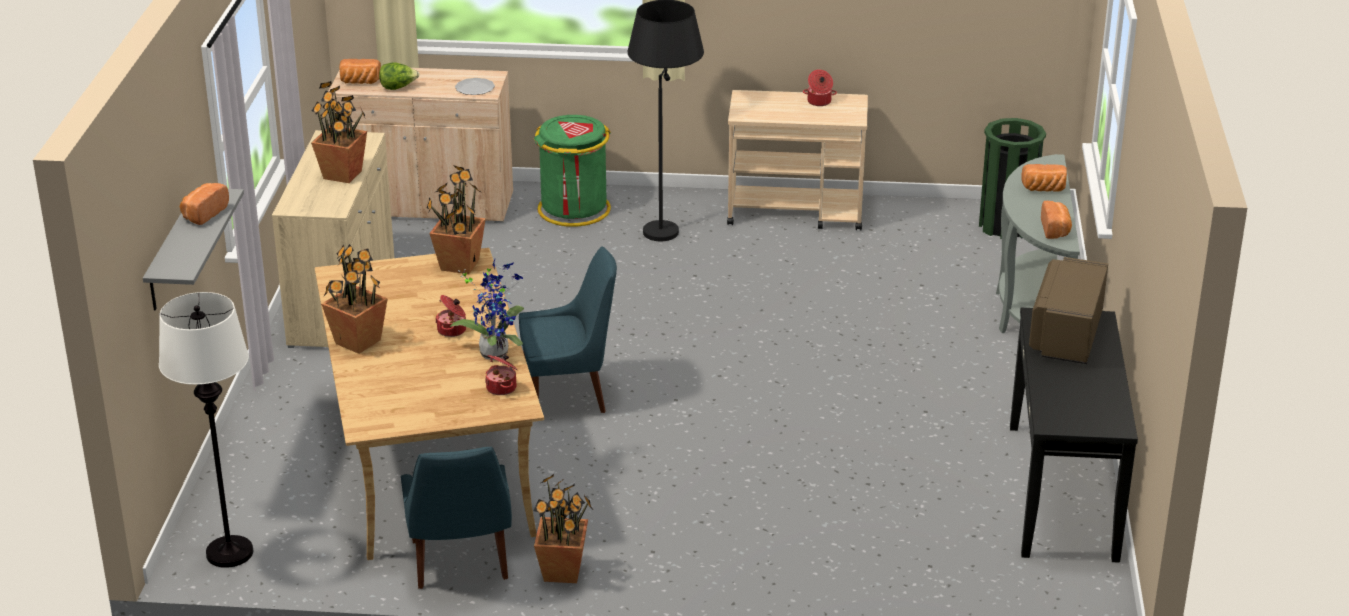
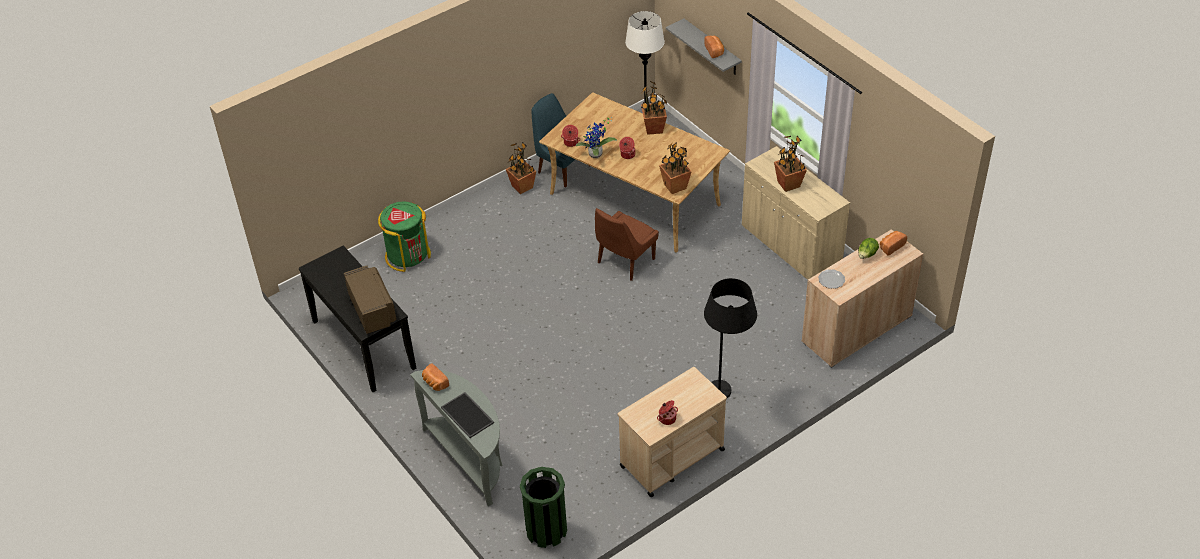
camera: 140 degrees right, 15 degrees up
(569, 394) = (624, 262): blue chair -> brown chair
(574, 210) = (784, 377): green trash can -> green trash can (407, 255)
(1043, 189) = (468, 415): bread -> tray

